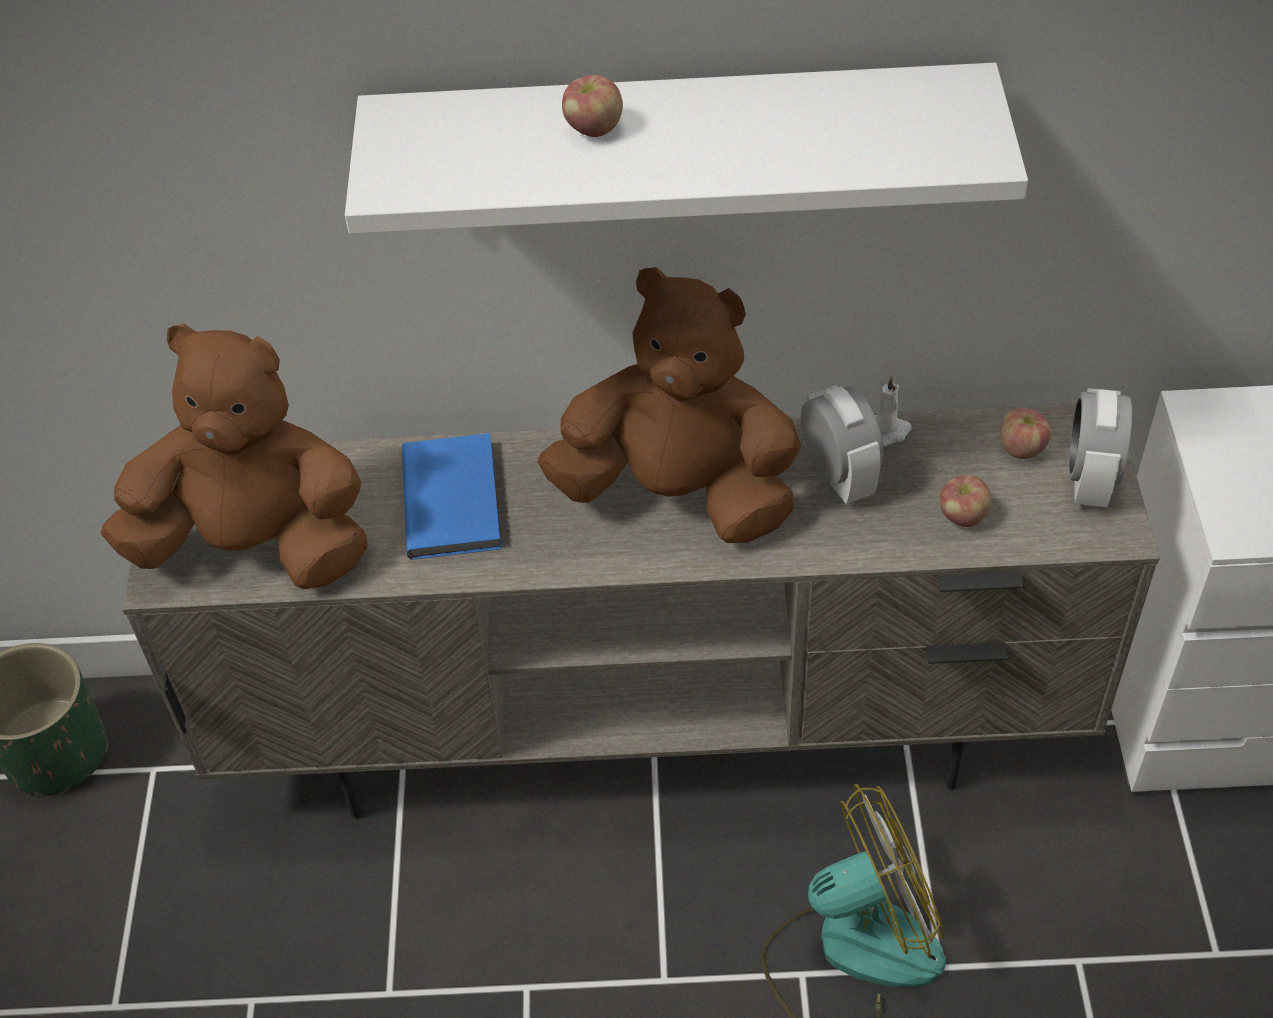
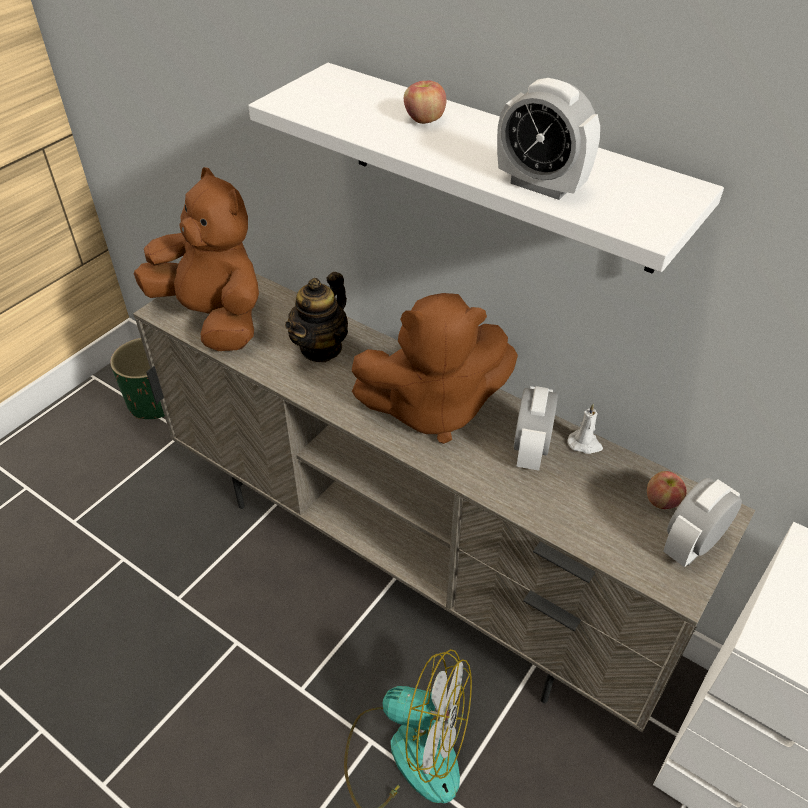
camera: 35 degrees right, 5 degrees down
(455, 498) = (321, 347): blue book -> teapot
(679, 493) = (433, 408): brown plush toy -> brown plush toy turned 120 degrees clockwise
(824, 156) = (541, 185): none -> alarm clock
(963, 516) = (585, 517): apple -> none

